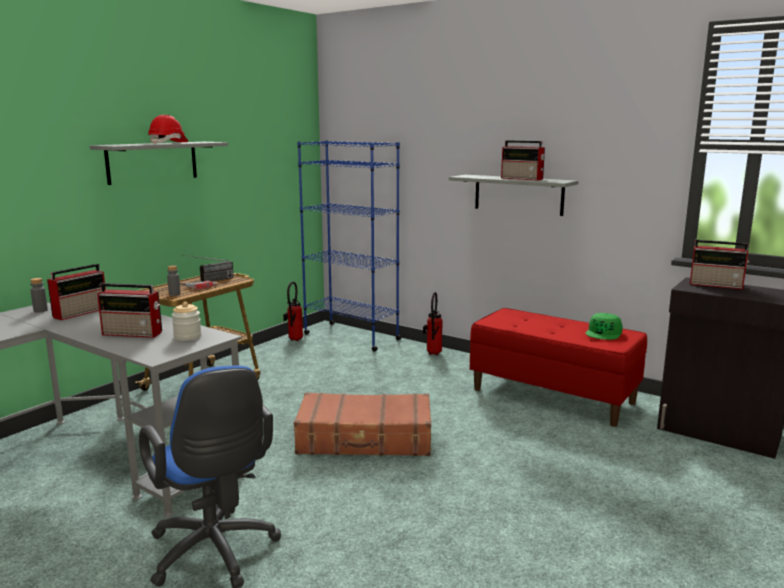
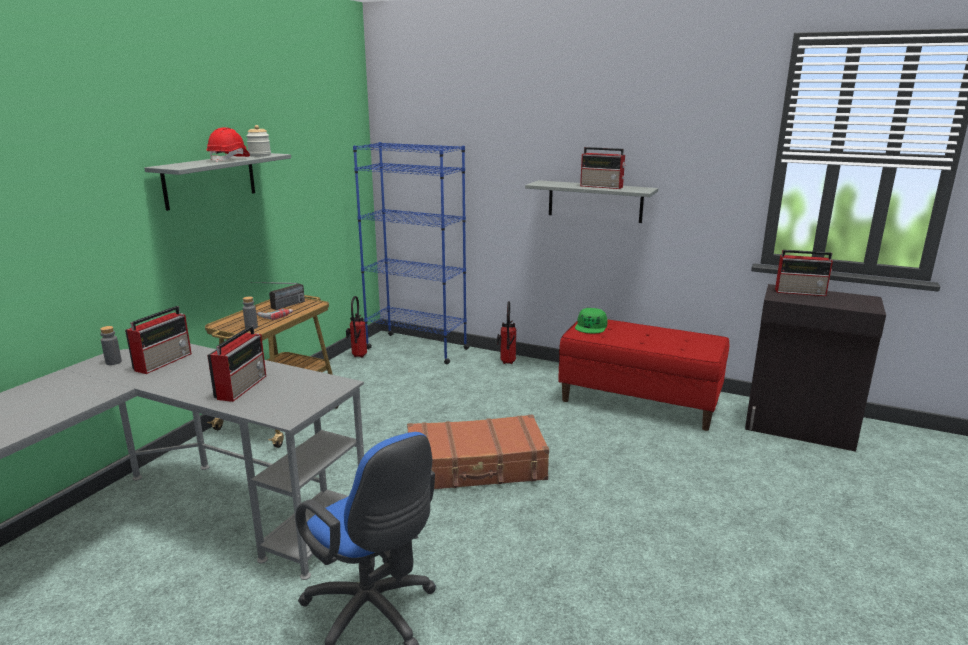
camera: 10 degrees left, 5 degrees up
(133, 333) = (242, 386): radio -> radio turned 75 degrees counterclockwise
(187, 337) = (305, 387): jar -> jar (259, 155)
(604, 333) = (690, 340): green cap -> green cap (591, 326)

